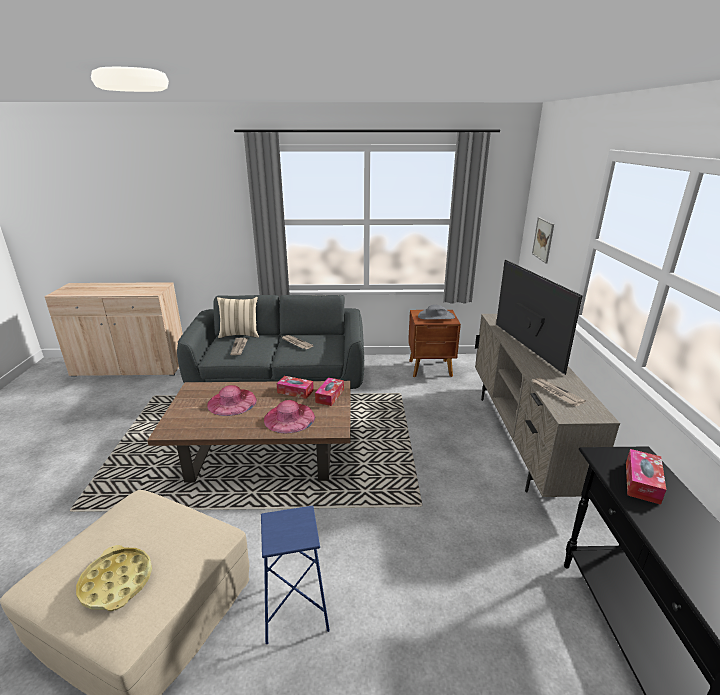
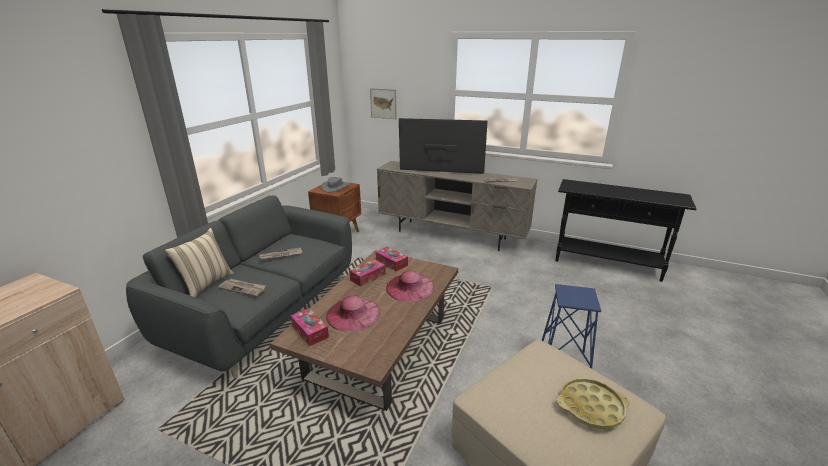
camera: 65 degrees left, 0 degrees up
(642, 482) = (590, 188): tissue box -> tissue box (310, 331)

